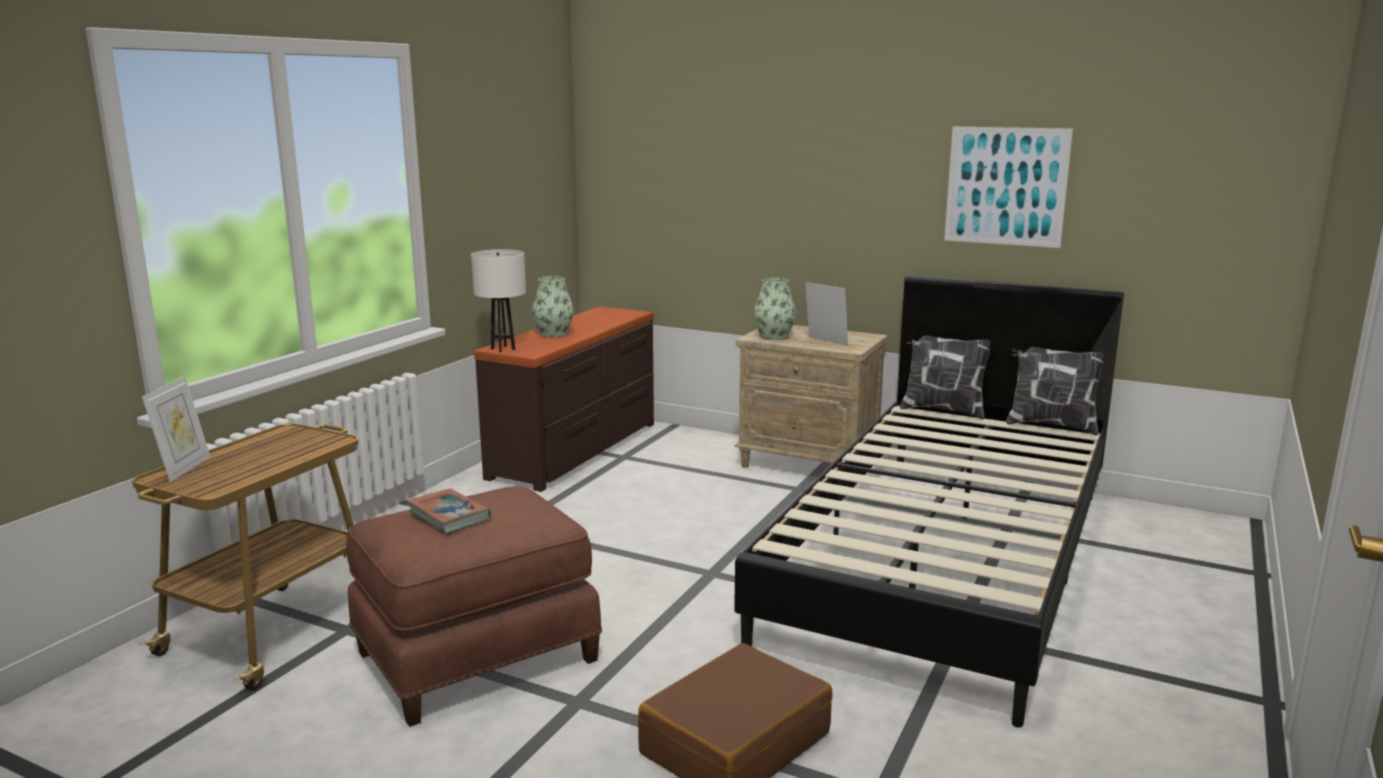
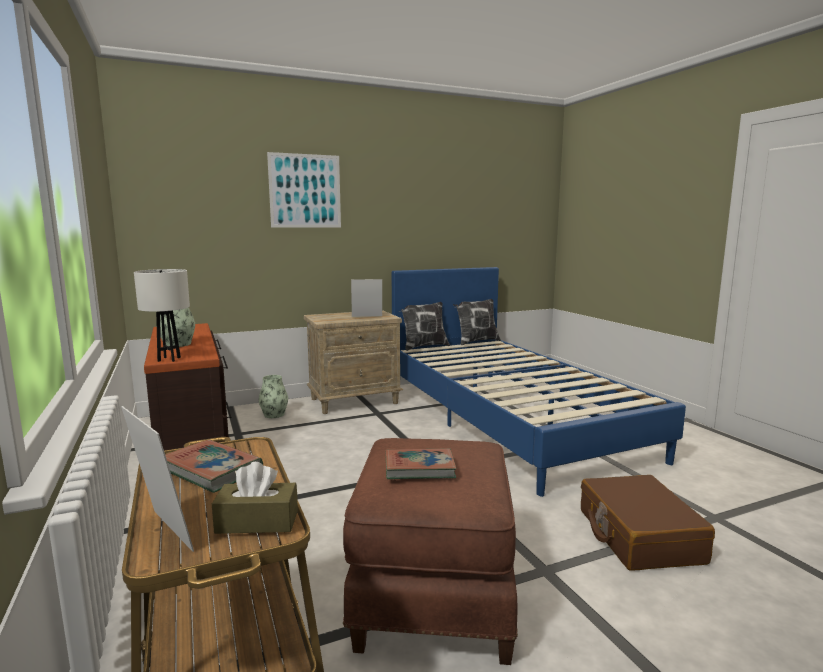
camera: 50 degrees left, 5 degrees down
(215, 482) = (257, 522): none -> brown tissue box
(282, 446) = (212, 470): none -> book
(774, 336) = (332, 319): vase -> vase (274, 414)
(945, 562) = (508, 418): black bed -> blue bed
(1006, 186) = (435, 216): picture -> picture (305, 191)

